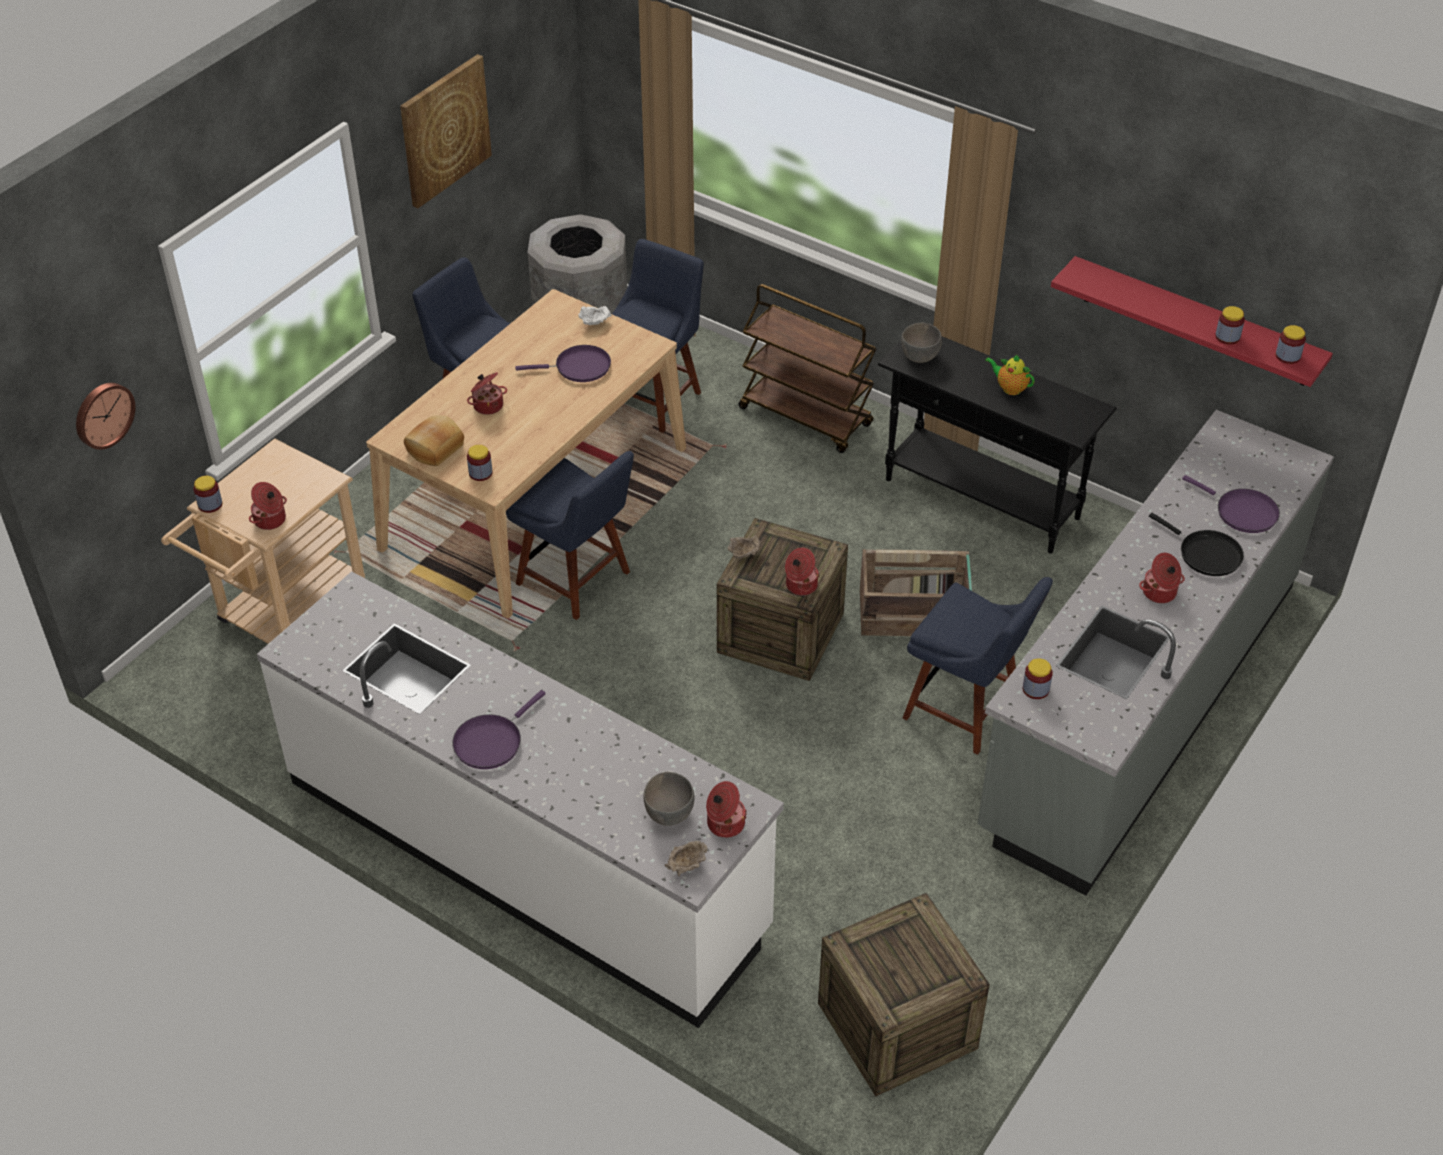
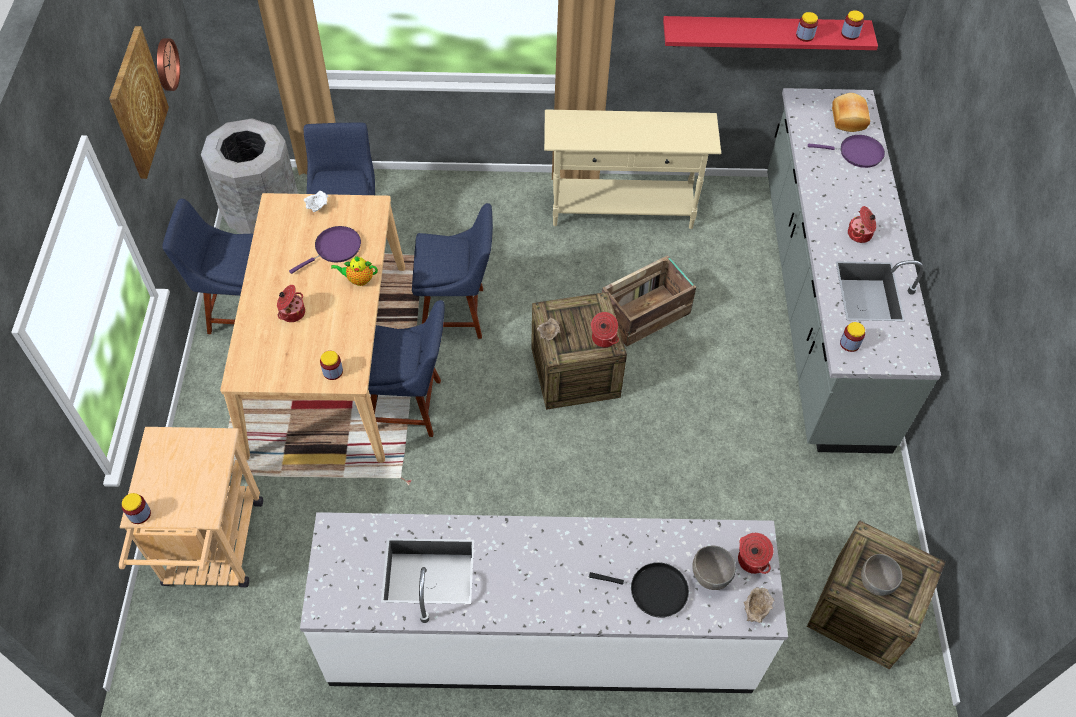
camera: 35 degrees left, 10 degrees up
(103, 414) = (33, 503): wall clock -> wall clock (165, 64)
(270, 520) = (202, 500): cooking pot -> none
(434, 448) = (279, 369): bread -> bread (847, 119)
(491, 741) = (542, 594): purple frying pan -> none
(806, 417) = (467, 204): brown cart -> none
(920, 357) = (568, 131): grey bowl -> grey bowl (875, 582)
(967, 710) = (729, 365): blue chair -> blue chair (457, 313)
(982, 499) = (622, 211): black console table -> beige console table
(1009, 388) = (643, 129): teapot -> teapot (358, 279)
(1206, 554) = (862, 193): black frying pan -> black frying pan (653, 591)

